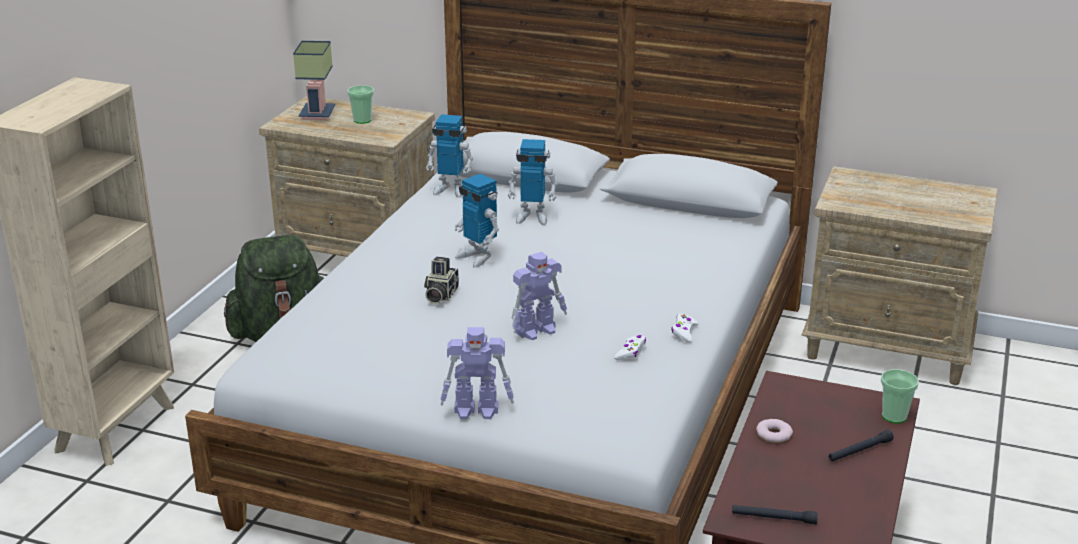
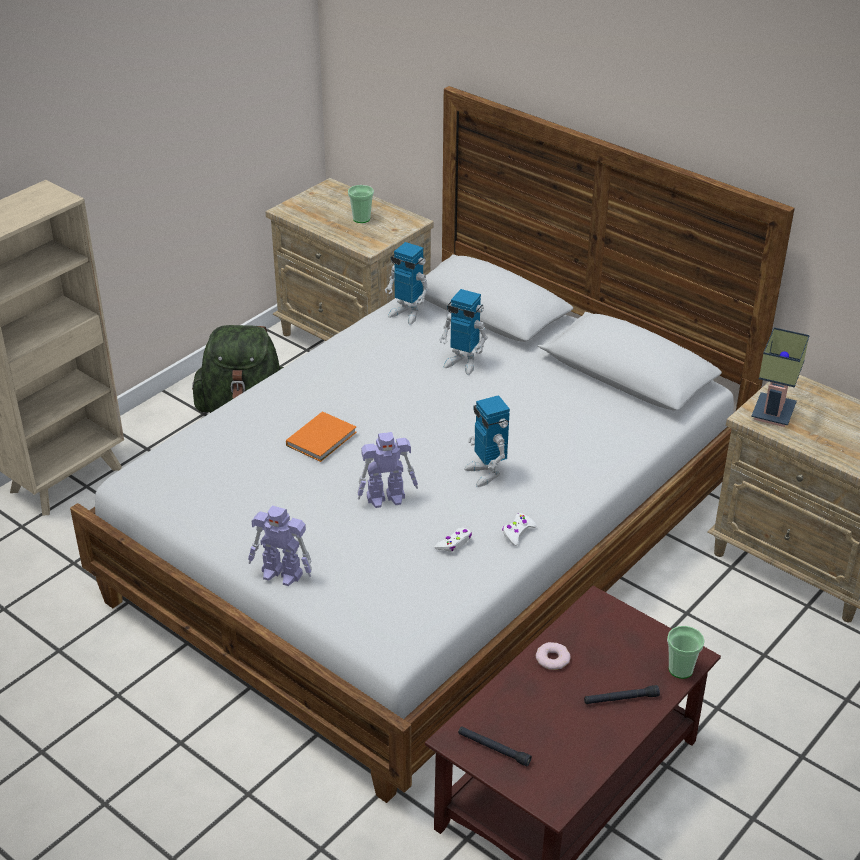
camera: 20 degrees right, 10 degrees up
(316, 113) = (324, 202): table lamp -> table lamp (771, 411)
(440, 295) = (323, 438): camera -> orange book
(477, 257) = (383, 400): toy robot -> toy robot (486, 473)

